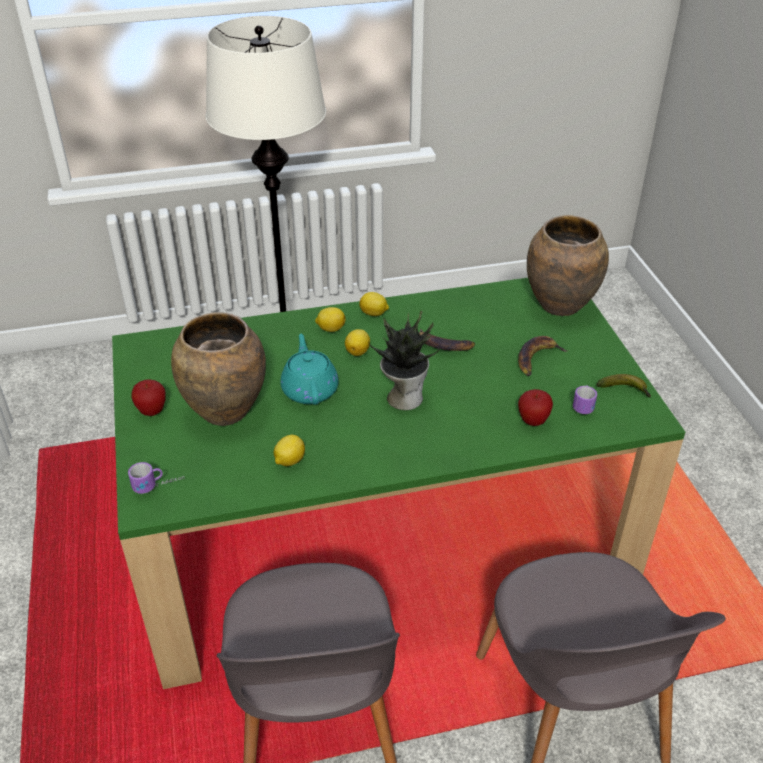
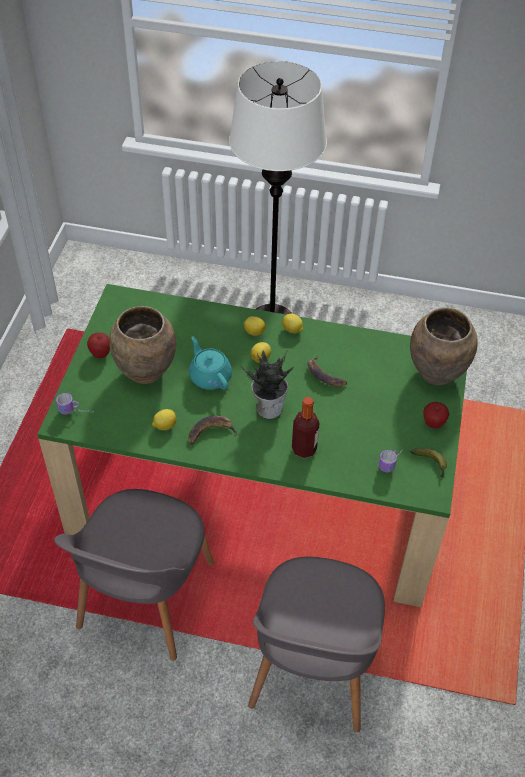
camera: 25 degrees right, 10 degrees up
(310, 389) = (210, 376): turquoise teapot -> turquoise teapot turned 45 degrees counterclockwise
(477, 425) = (304, 449): none -> bottle
(533, 421) = (345, 461): apple -> apple (433, 423)
(537, 358) = (385, 412): banana -> banana (211, 432)

